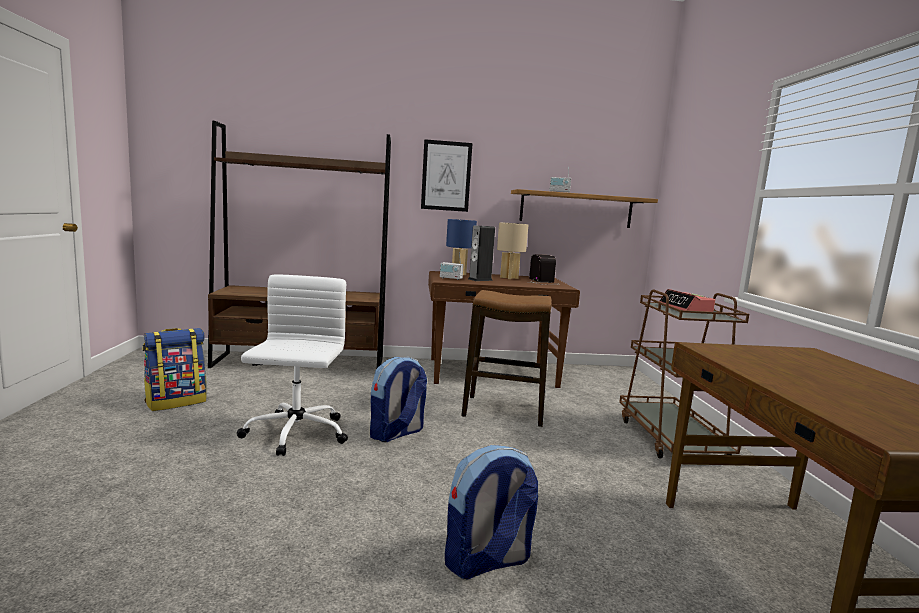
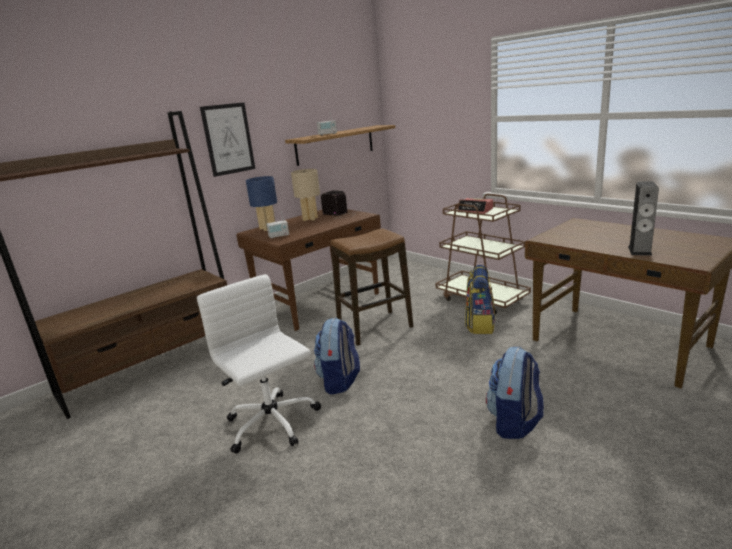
camera: 35 degrees left, 10 degrees up
(176, 402) = (109, 463): backpack -> backpack (479, 325)
(480, 279) = (299, 229): speaker -> speaker (639, 251)

